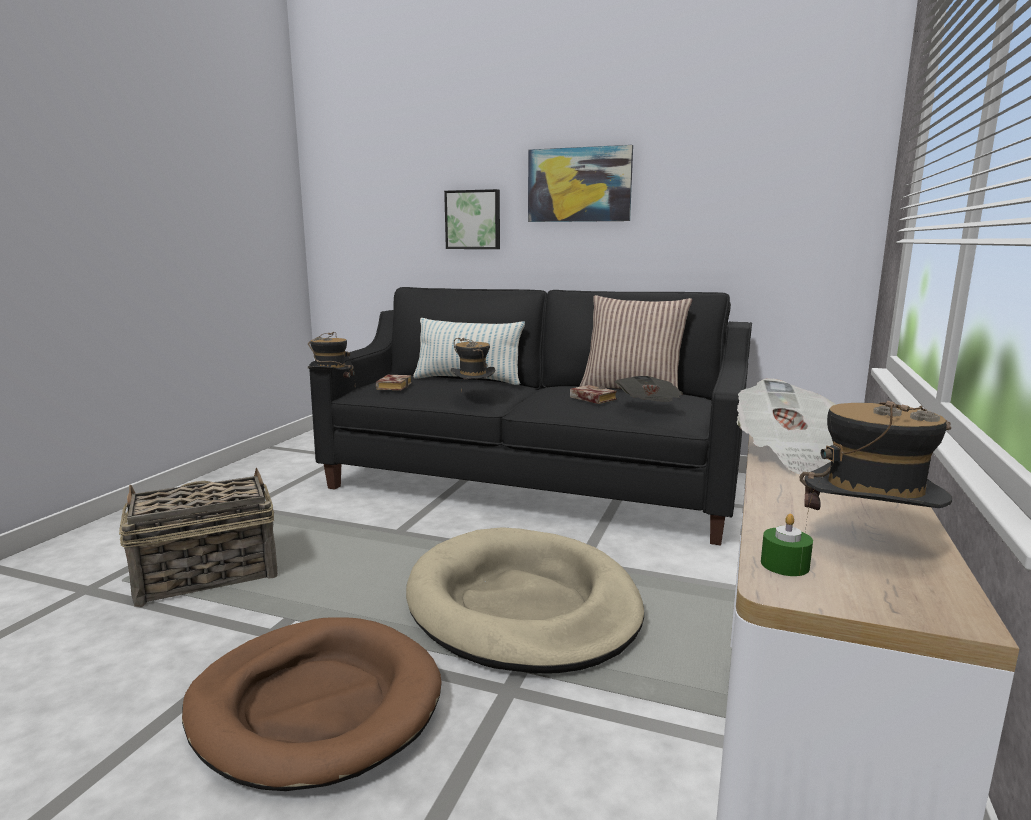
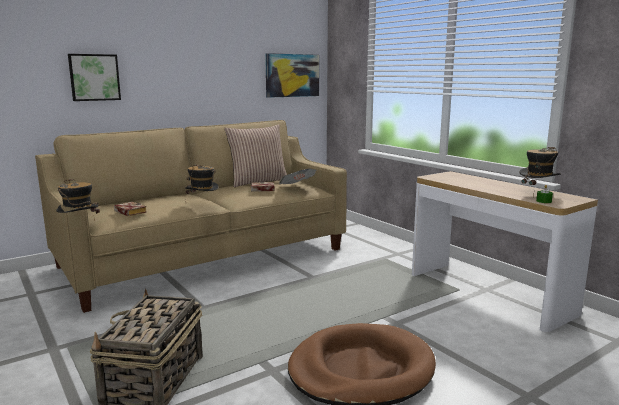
camera: 55 degrees left, 0 degrees up
(468, 380) = (153, 198): pillow -> none
(523, 606) = (334, 301): beige dog bed -> none
(534, 482) = (204, 257): black sofa -> beige sofa
(579, 185) = (175, 54): picture -> picture (292, 75)
(790, 456) = (454, 181): newspaper -> none

